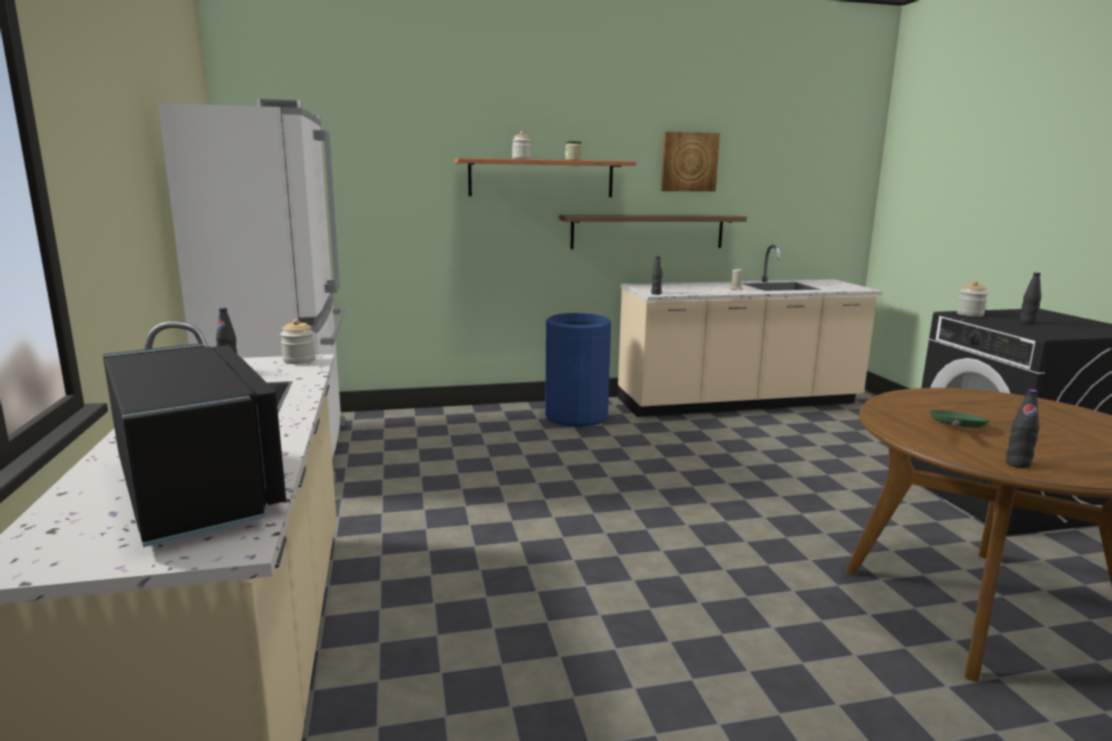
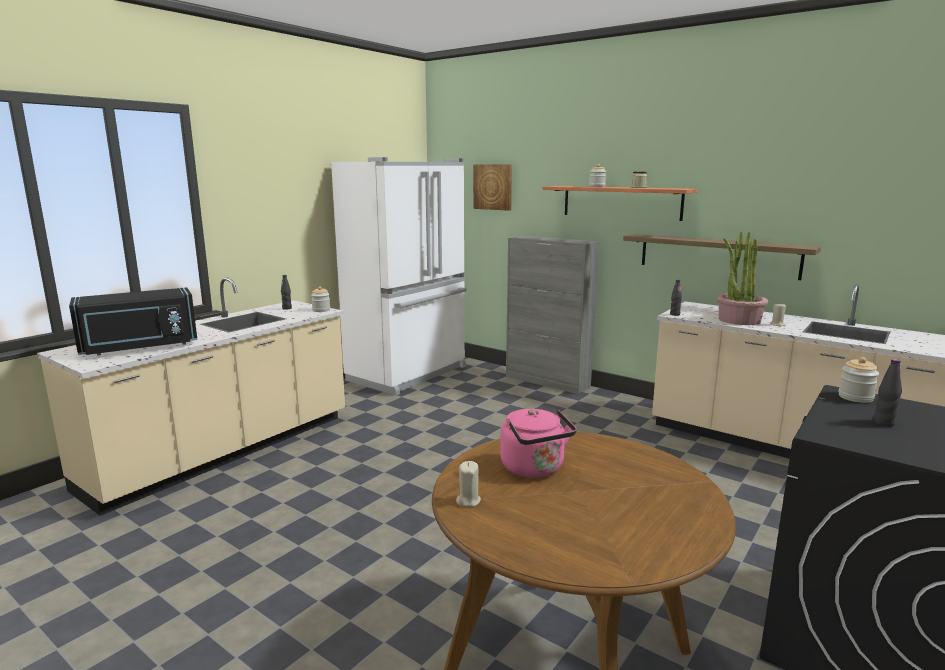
camera: 50 degrees right, 0 degrees up
(200, 488) = (140, 347): black microwave -> black microwave turned 45 degrees clockwise
(469, 411) = (547, 381): none -> grey cabinet
(576, 416) = (608, 408): blue trash can -> none
(689, 162) = (767, 189): picture -> picture (493, 187)
(706, 290) = (739, 320): none -> potted plant
(956, 427) = (535, 469): green frying pan -> pink kettle
(1017, 464) = (468, 500): black bottle -> beige candle

